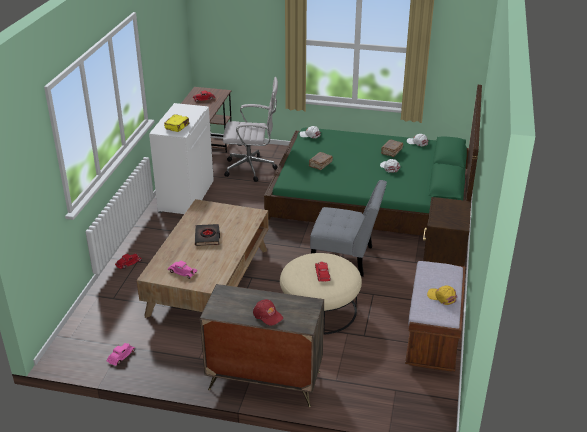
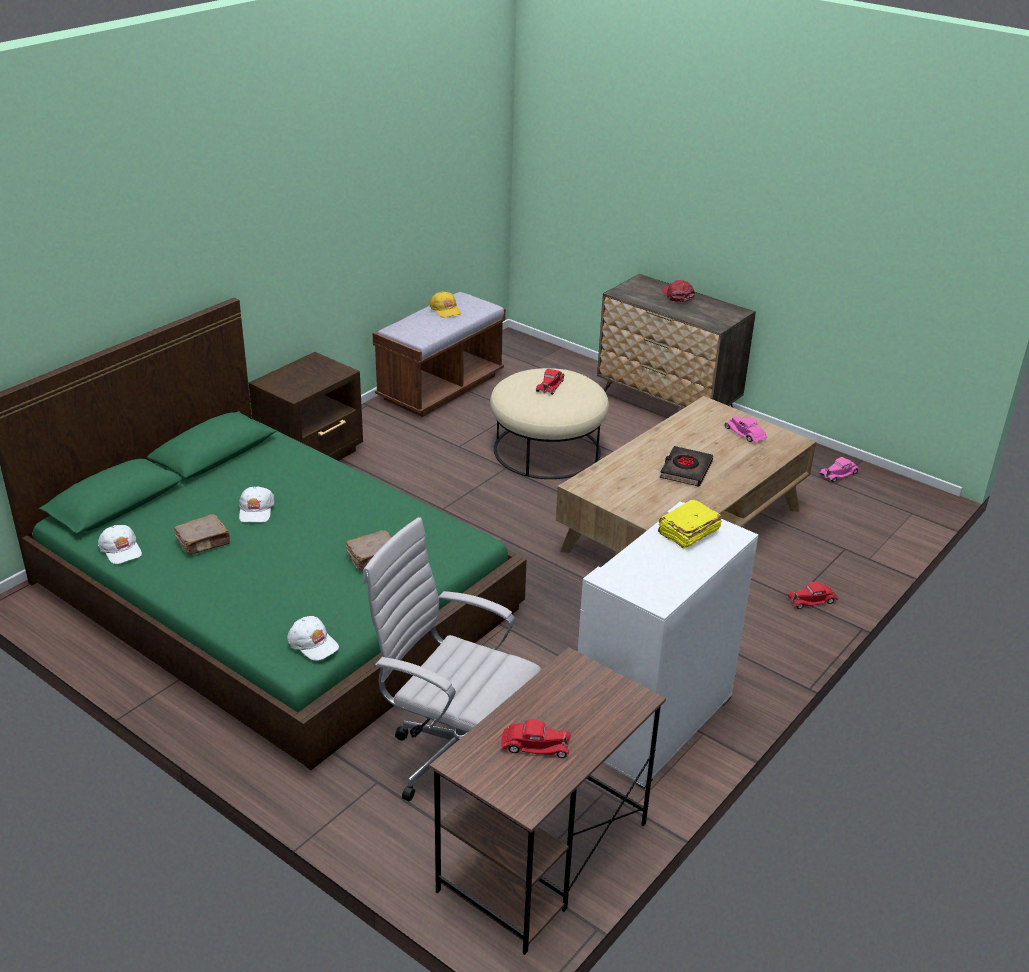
camera: 155 degrees left, 0 degrees up
(346, 258) = (447, 500): grey chair -> none

